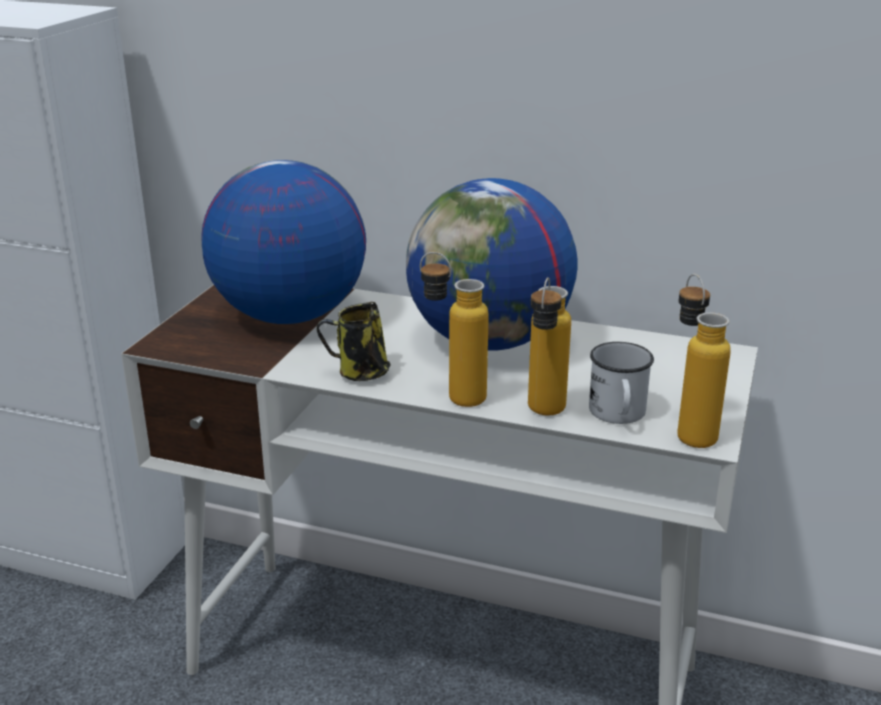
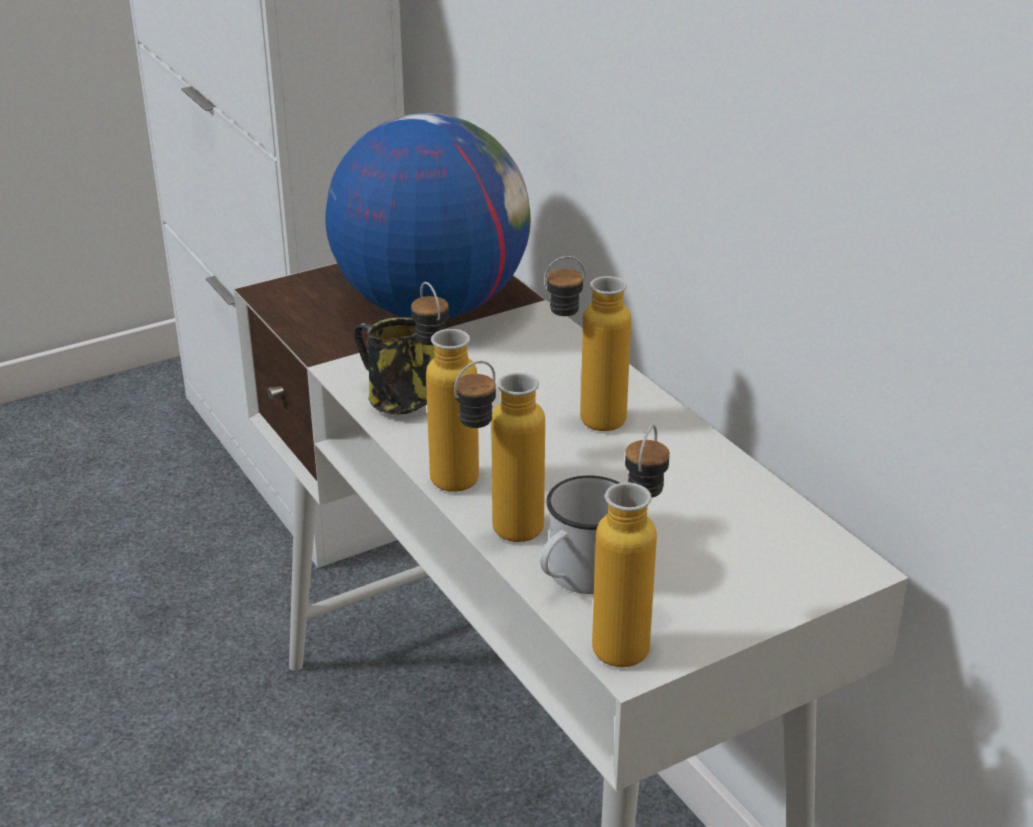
camera: 40 degrees right, 5 degrees up
(489, 341) = (584, 423): globe -> bottle

